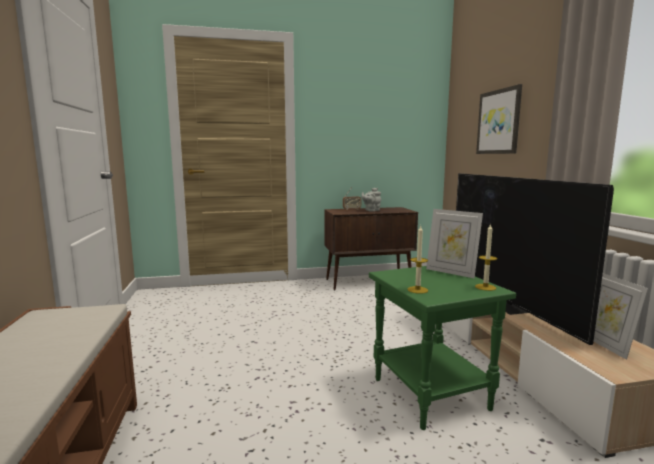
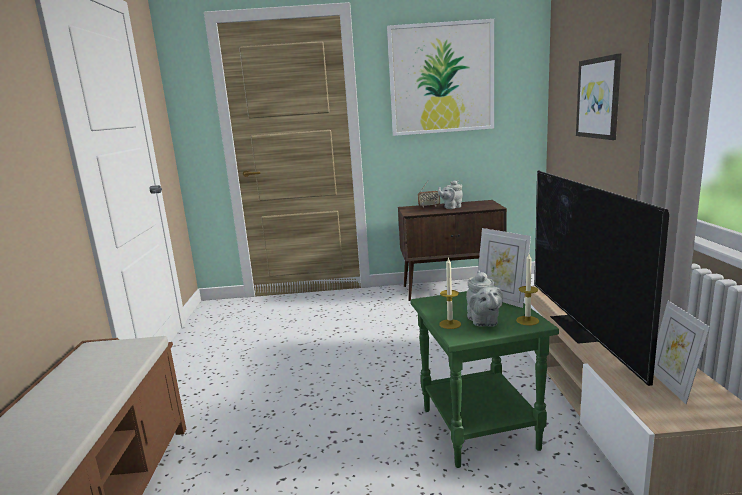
camera: 10 degrees right, 5 degrees up
(365, 104) = (441, 78): none -> picture
(447, 288) = (483, 322): none -> grey teapot

